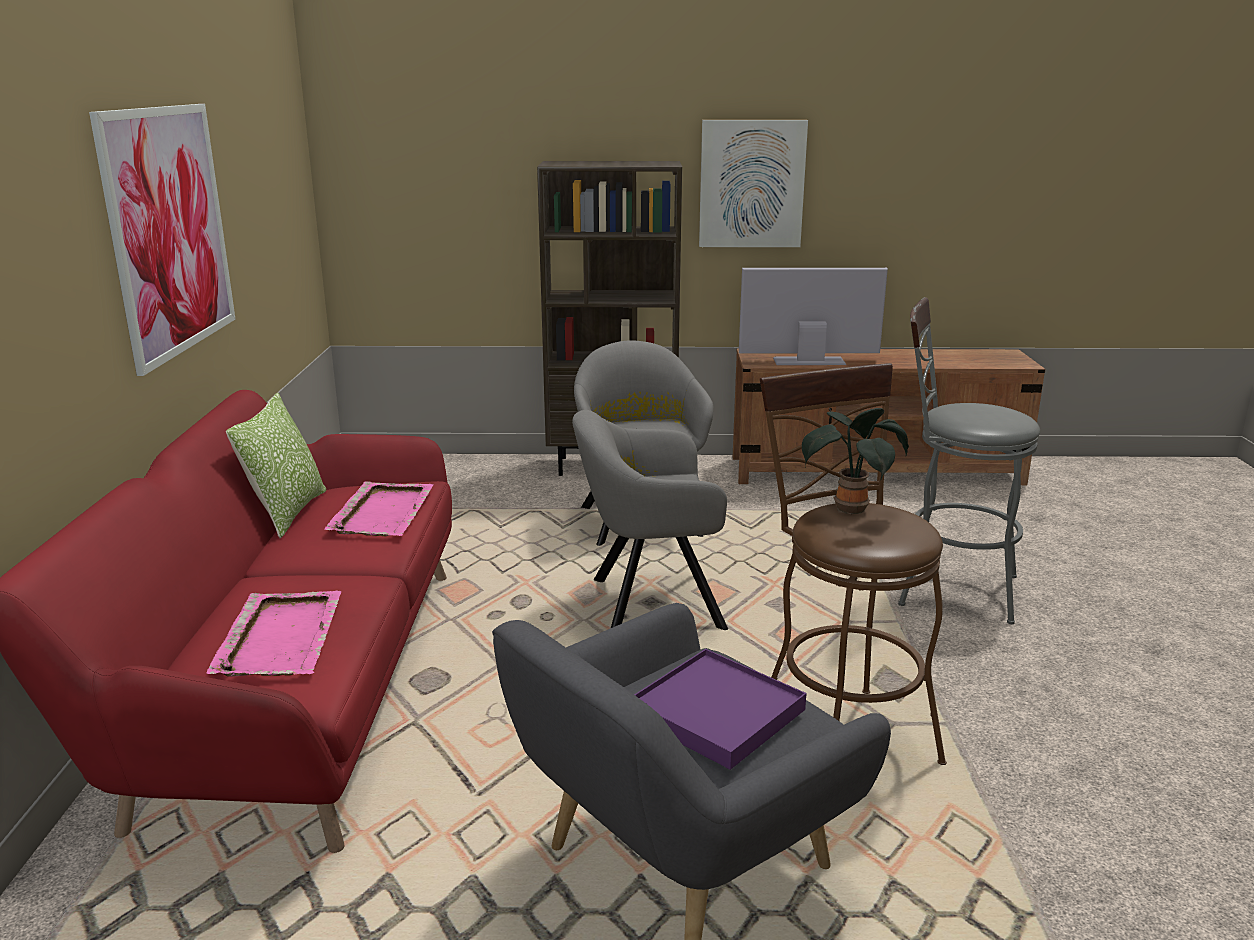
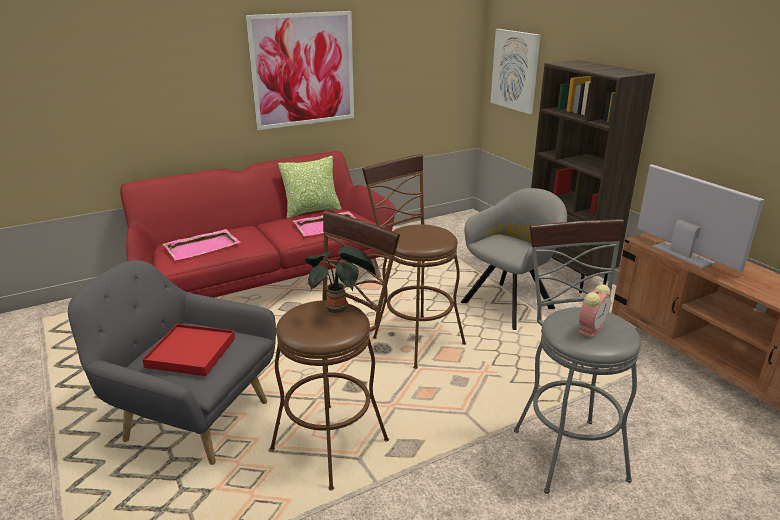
camera: 60 degrees right, 5 degrees up
(647, 604) = (413, 338): grey armchair -> brown stool
(716, 712) = (191, 352): purple tray -> red tray
(751, 184) = (704, 101): picture -> picture (515, 70)
(989, 415) = (591, 328): none -> alarm clock

